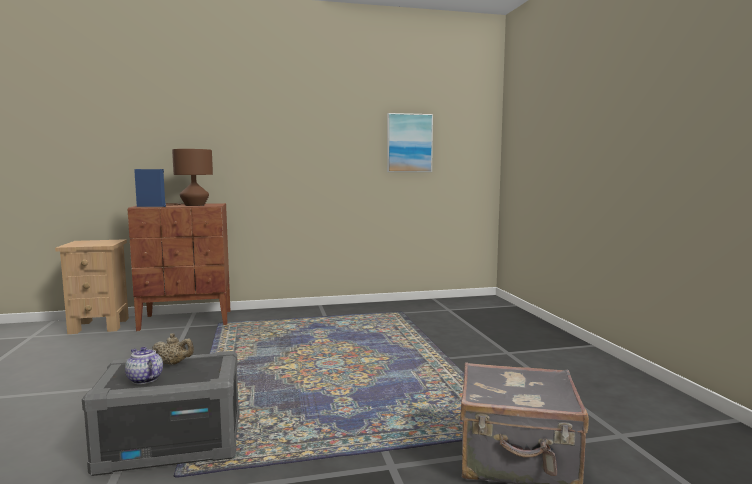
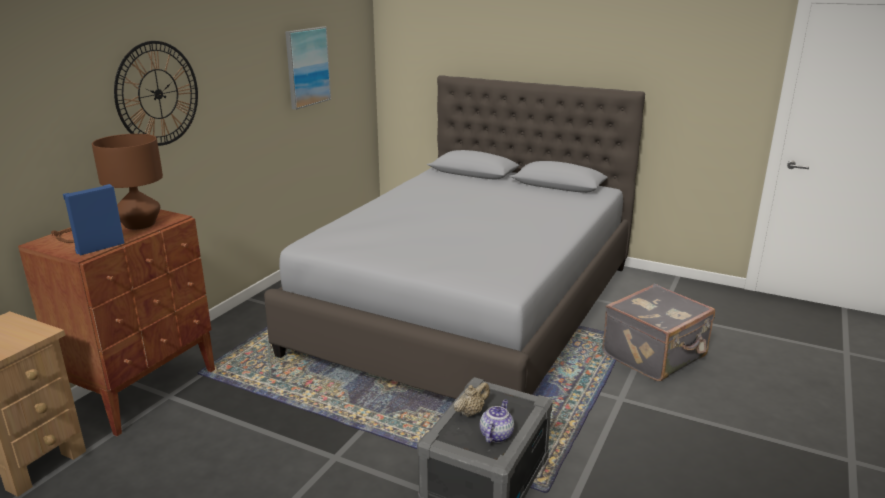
camera: 50 degrees left, 15 degrees up
(144, 379) = (496, 434): teapot -> teapot turned 120 degrees clockwise
(259, 138) = (158, 94): none -> wall clock
(433, 355) = (471, 307): none -> grey bed

